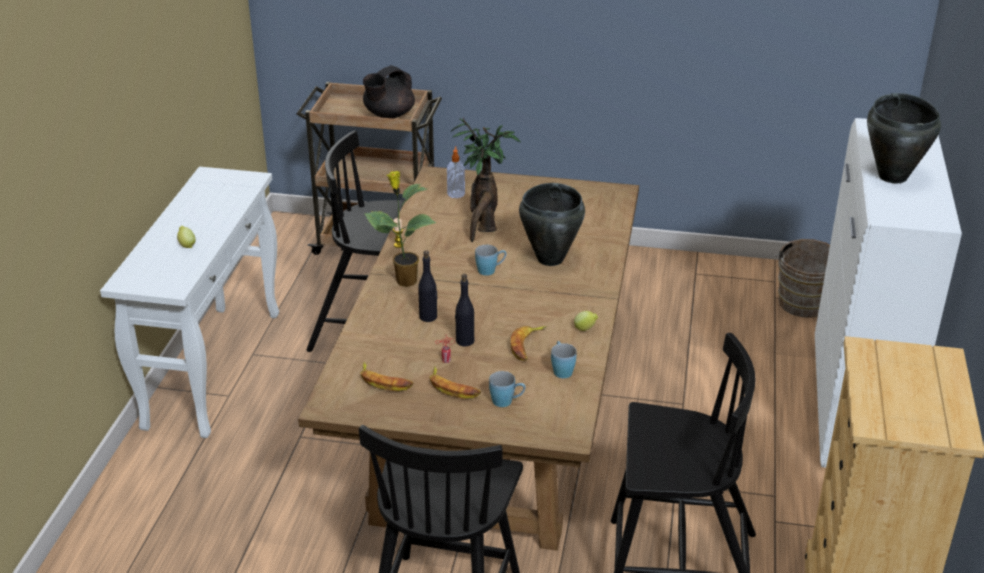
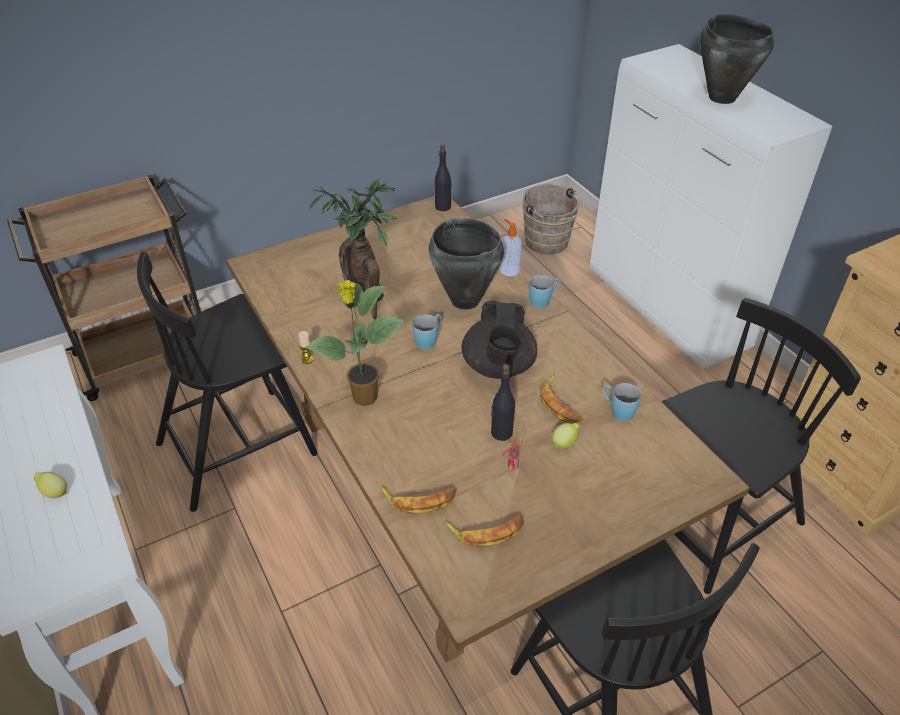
camera: 40 degrees left, 10 degrees up
(388, 115) = (127, 219): black teapot -> black teapot (498, 367)
(428, 317) = (435, 426): black bottle -> black bottle (443, 207)
(453, 388) = (556, 494): banana -> banana (419, 500)
(456, 193) = (296, 274): soap dispenser -> soap dispenser (509, 270)
(507, 401) = (619, 477): blue mug -> blue mug (543, 301)
(585, 329) = (582, 356): lemon -> lemon (564, 443)

